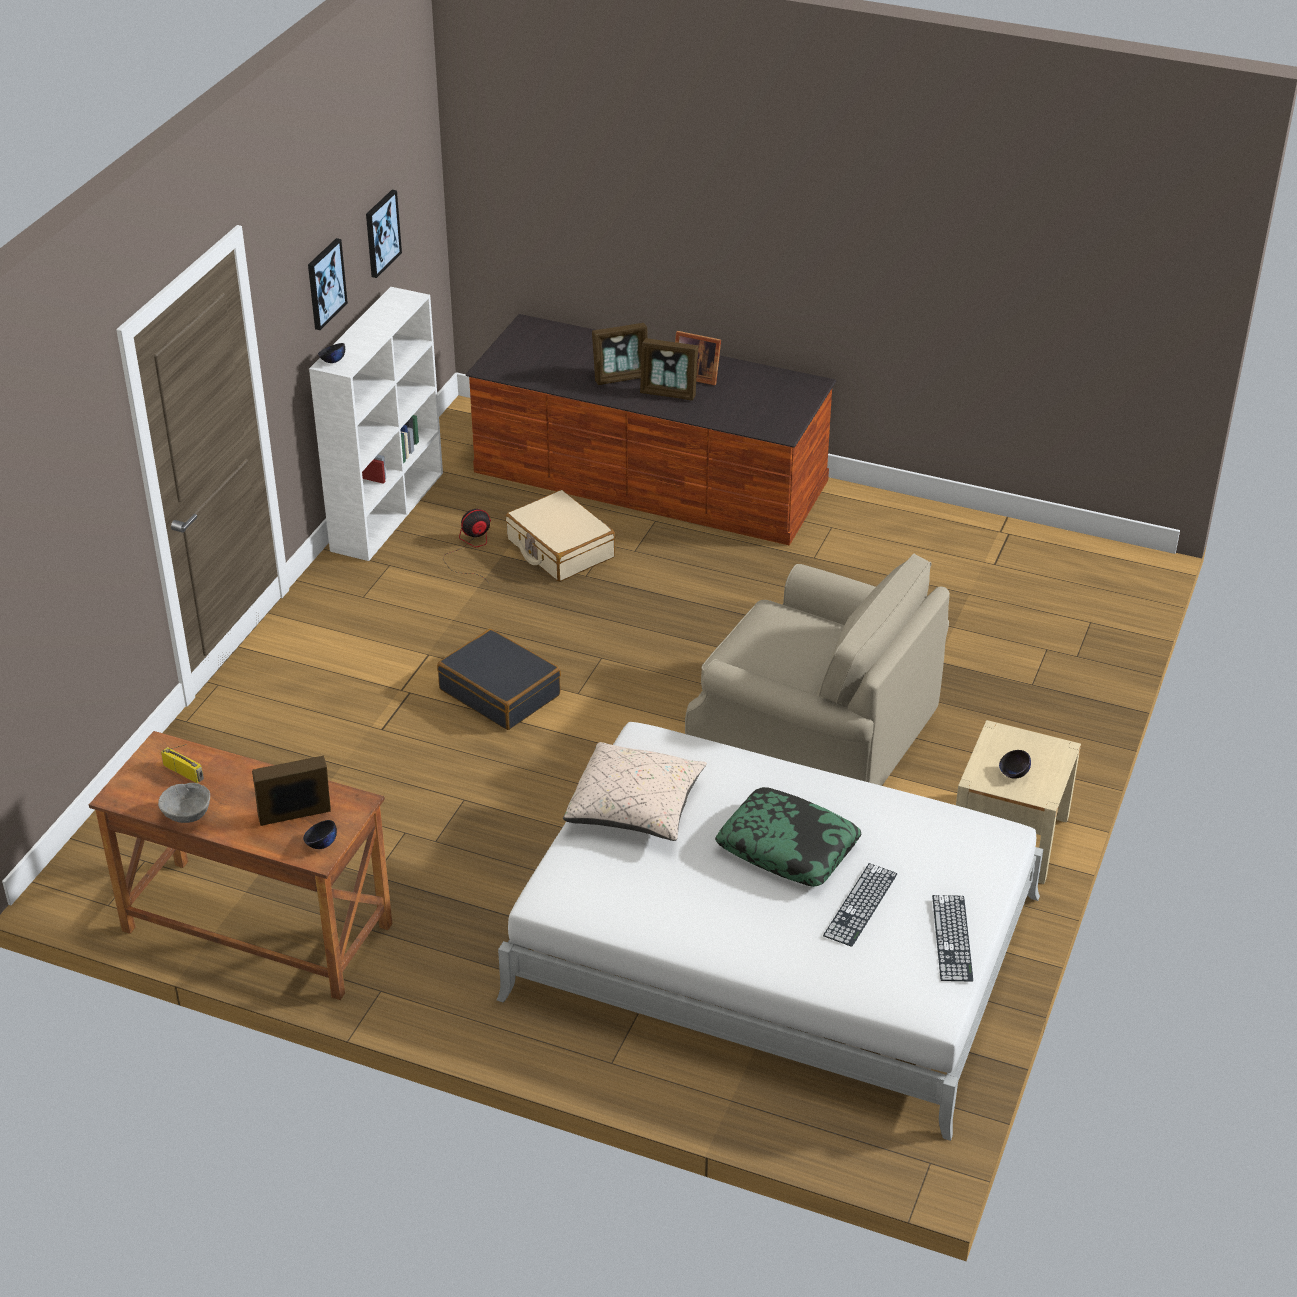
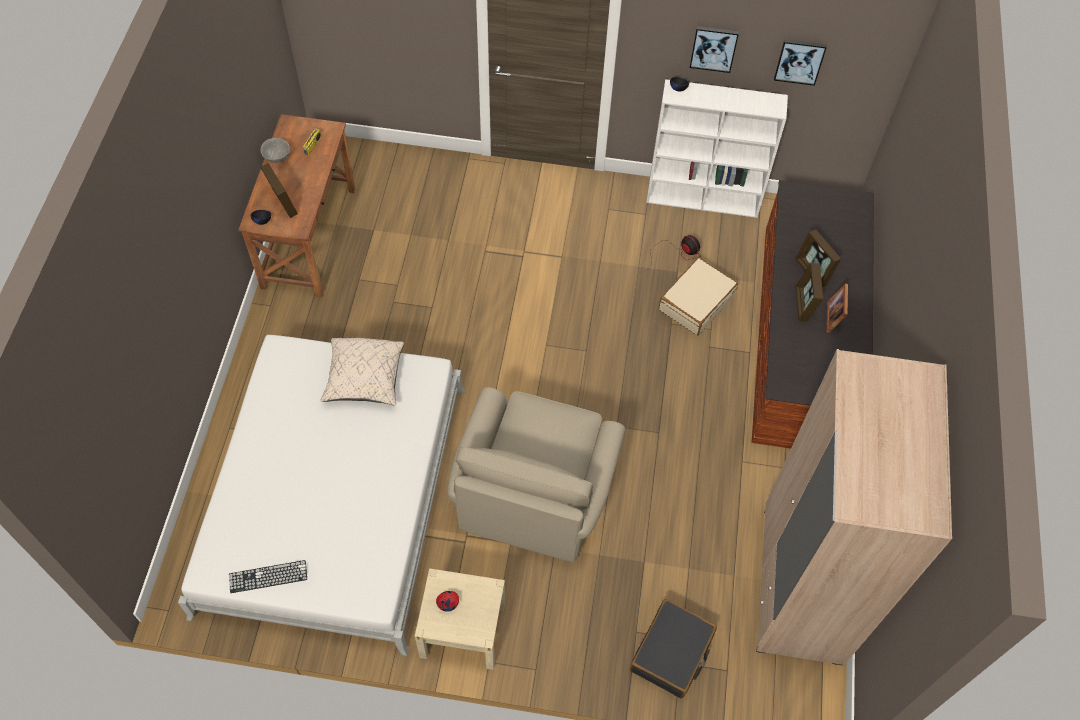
camera: 75 degrees right, 20 degrees up
(500, 692) = (535, 303): black suitcase -> black suitcase (672, 653)
(788, 847) = (340, 469): pillow -> none
(860, 904) = (292, 518): keyboard -> none
(990, 546) = (801, 585): none -> beige wardrobe
(1013, 774) = (448, 604): black bowl -> red bowl

